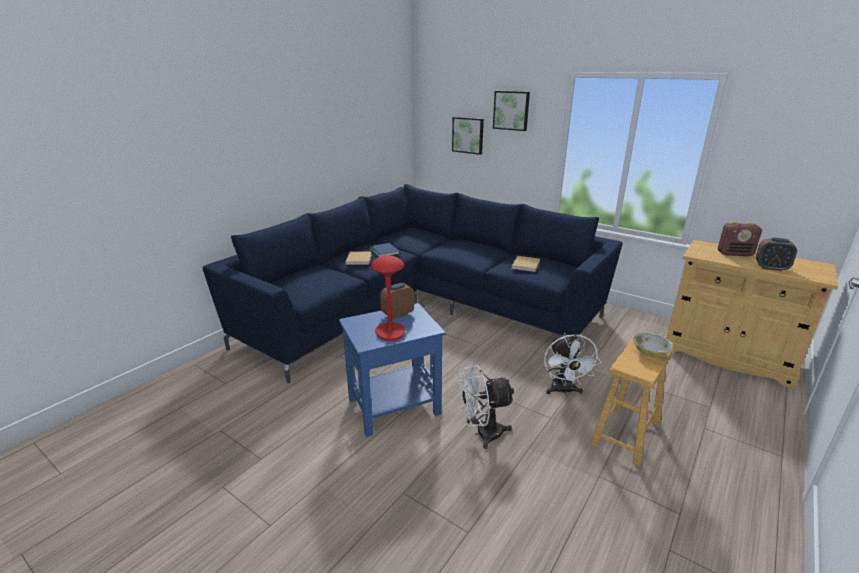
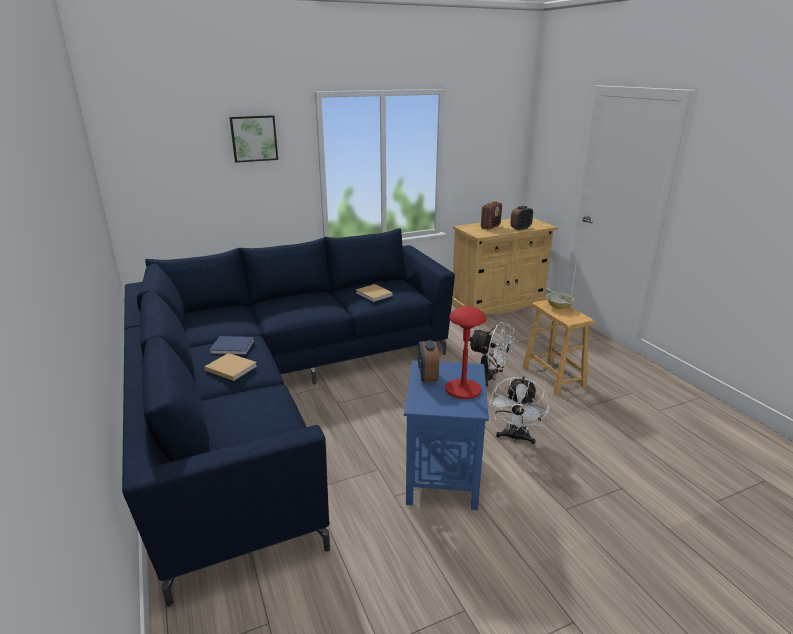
camera: 60 degrees left, 0 degrees up
(468, 135) = (197, 176): picture -> none

